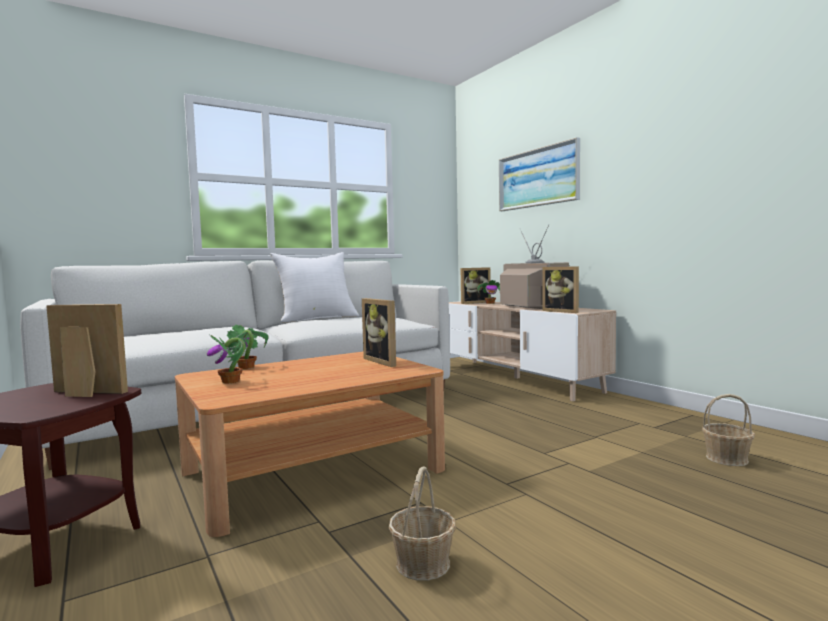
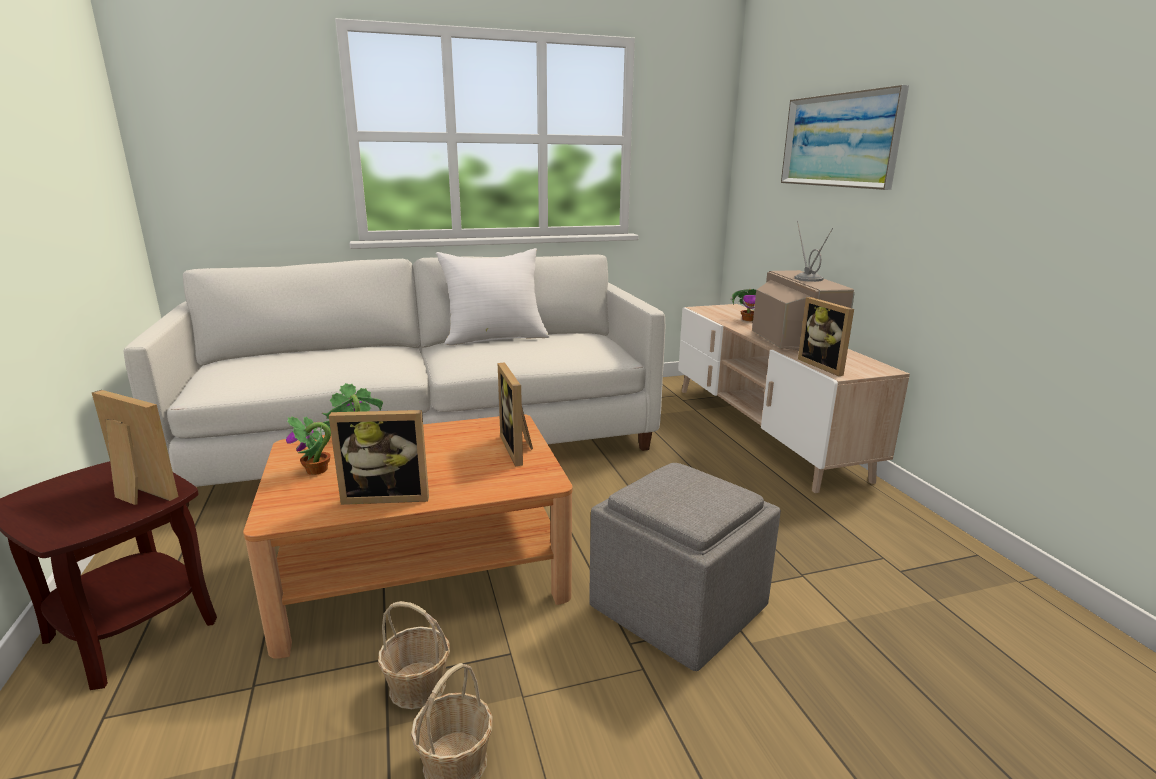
camera: 15 degrees right, 15 degrees up
(474, 302) = (728, 314): picture frame -> picture frame (387, 495)
(525, 463) = (676, 609): none -> grey ottoman
(727, 459) = (968, 663): basket -> basket (417, 687)

